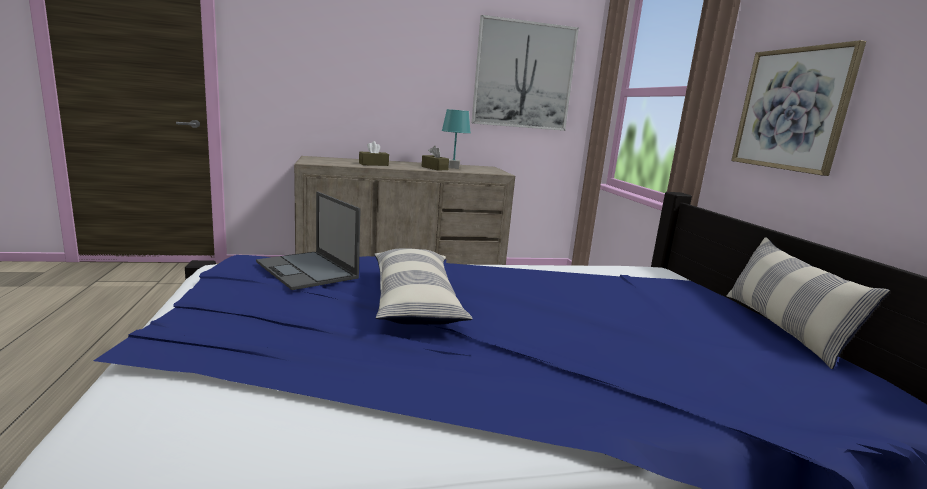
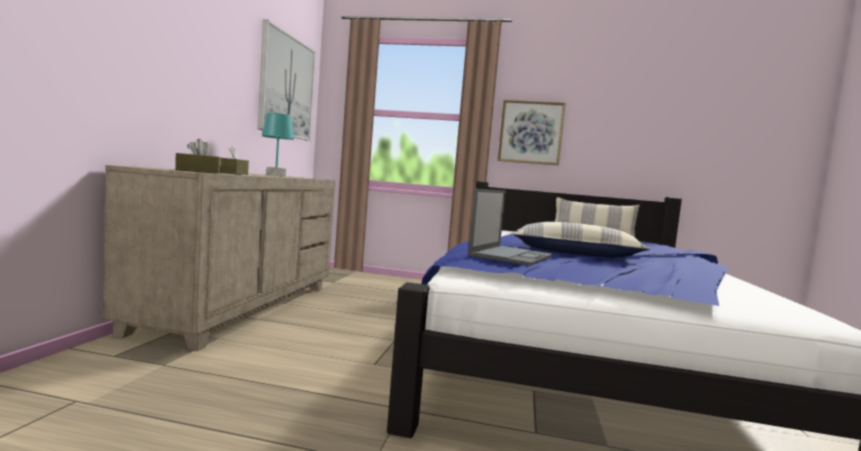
camera: 65 degrees left, 10 degrees down
(307, 270) = (512, 255): laptop -> laptop turned 45 degrees counterclockwise
(434, 168) = (277, 176): brown tissue box -> brown tissue box (198, 171)

